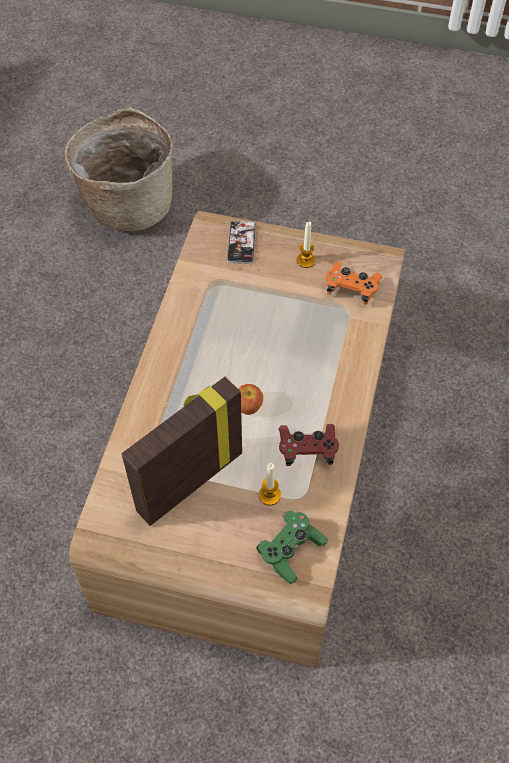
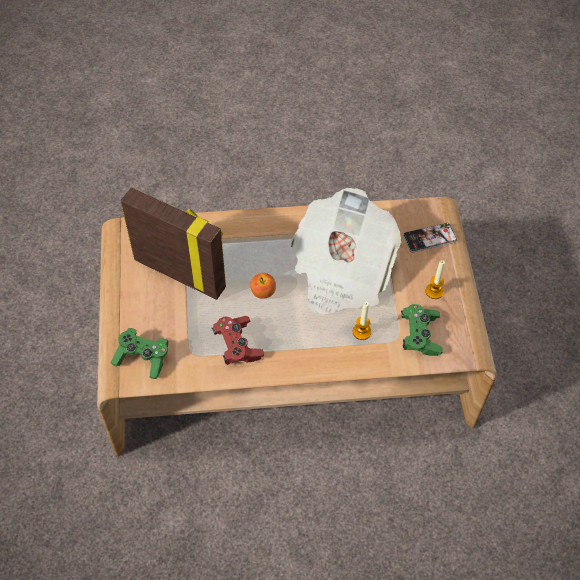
camera: 70 degrees right, 0 degrees up
(128, 204) = (502, 180): basket -> none
(250, 328) = (341, 271): none -> newspaper
(269, 495) = (186, 330): candle -> candle (361, 332)
(351, 288) = (420, 335): orange game controller -> green game controller

